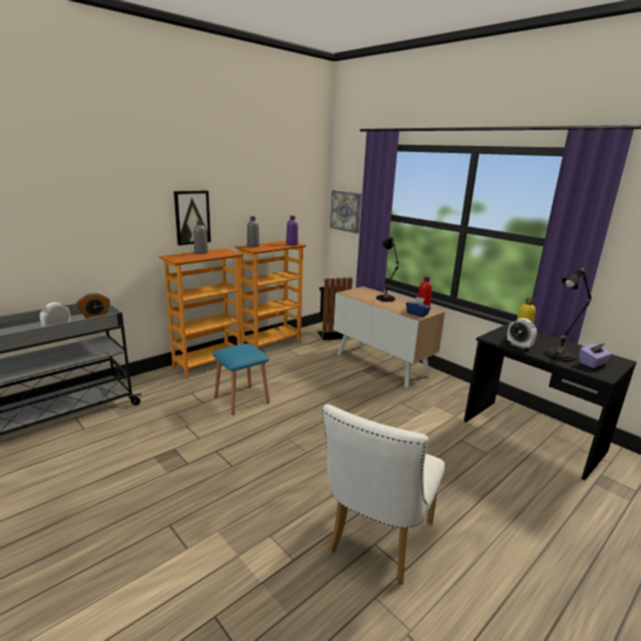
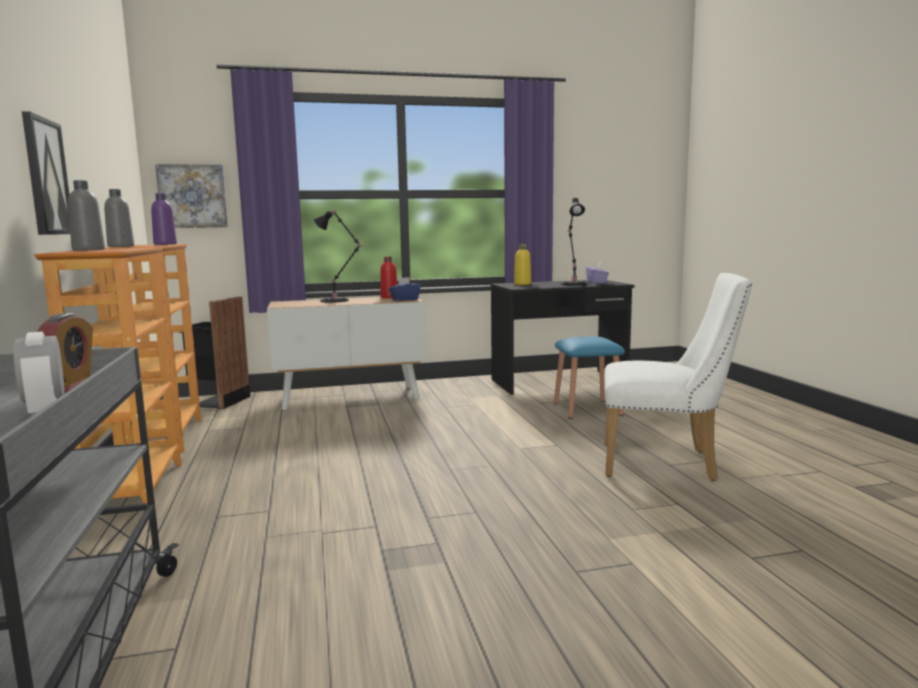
camera: 60 degrees left, 10 degrees down
(241, 399) = (306, 481): blue stool -> blue stool (587, 409)
(376, 541) = (667, 463): white chair -> white chair turned 45 degrees counterclockwise
(519, 345) = (544, 286): alarm clock -> none

